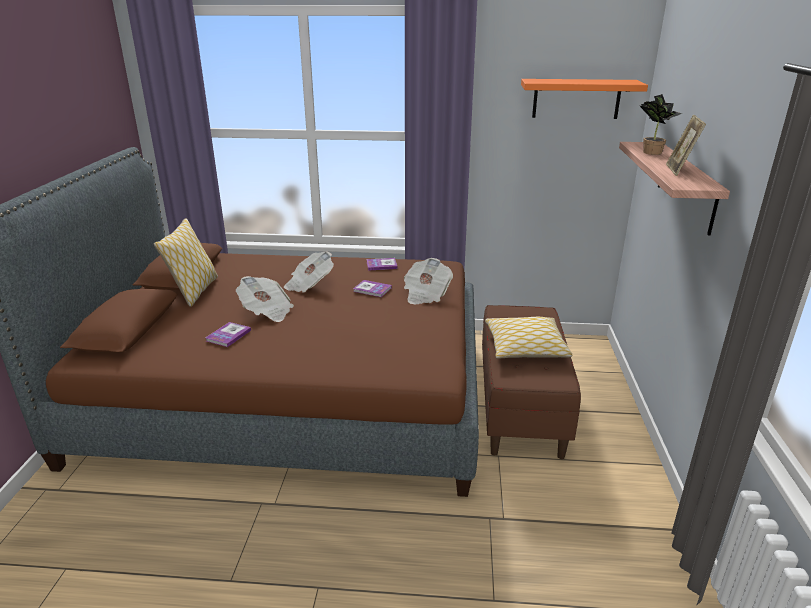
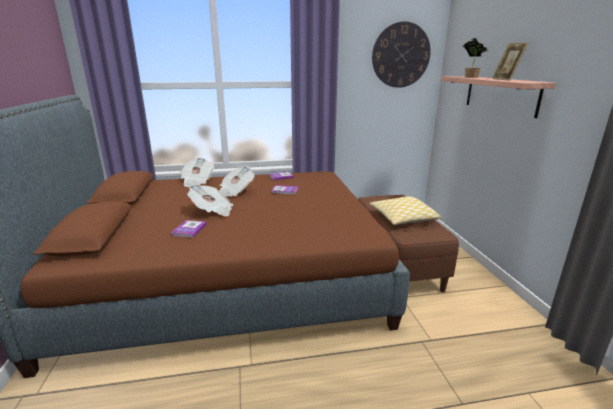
camera: 15 degrees left, 5 degrees down
(194, 292) = (142, 205): pillow -> none
(425, 294) = (325, 190): newspaper -> newspaper (197, 181)
(576, 98) = (401, 55): orange shelf -> wall clock

